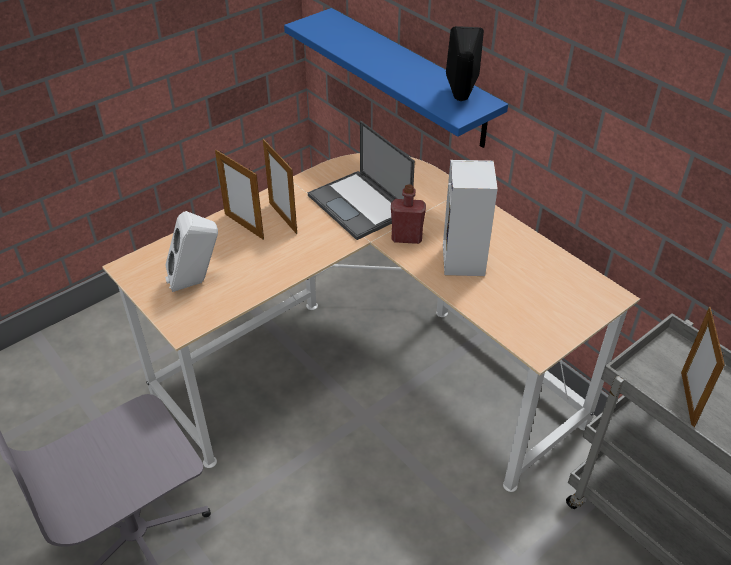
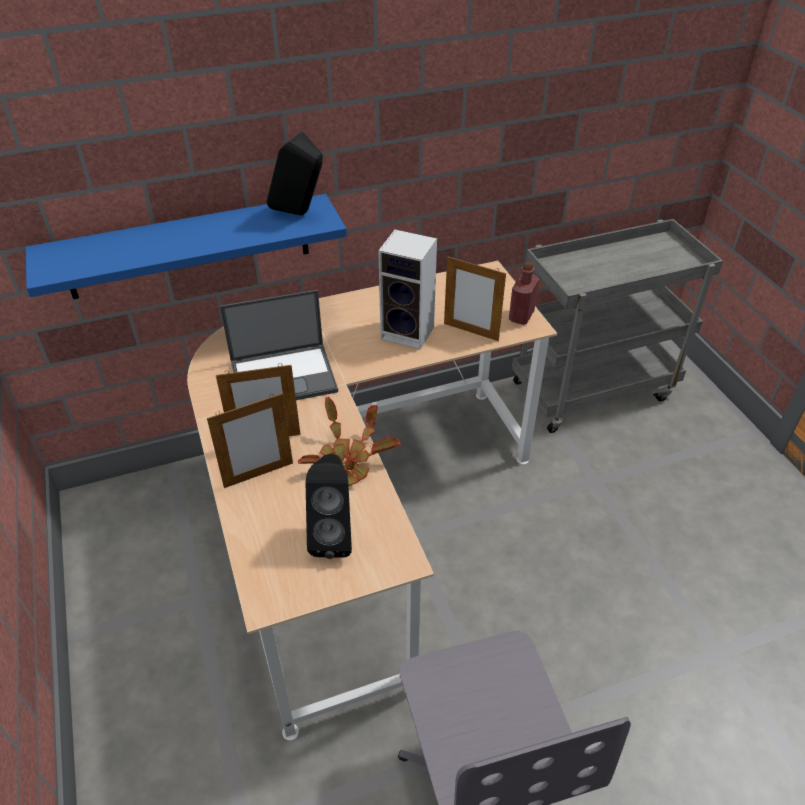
camera: 70 degrees left, 0 degrees up
(197, 282) = (333, 535): white speaker -> black speaker
(278, 268) = (348, 461): none -> potted plant
(406, 238) = (355, 358): red bottle -> red bottle (521, 316)
(687, 400) = (600, 278): picture frame -> picture frame (471, 332)

